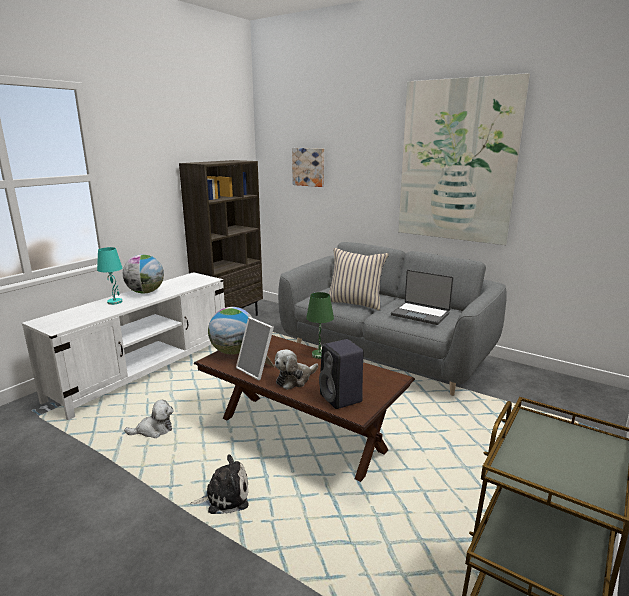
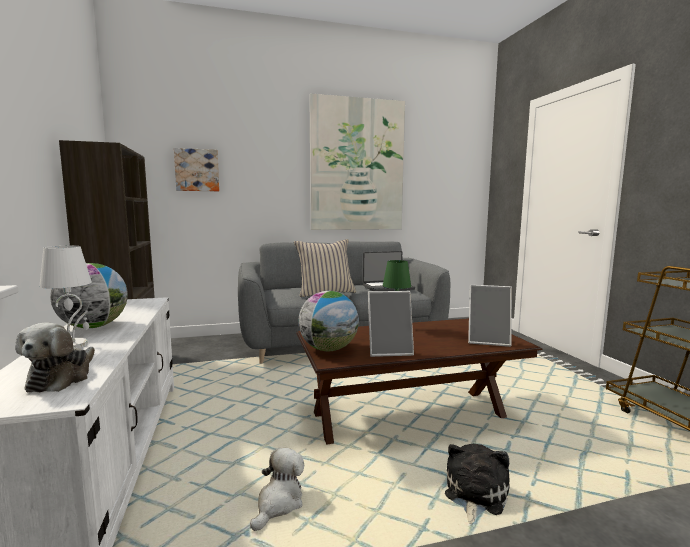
camera: 50 degrees left, 10 degrees down
(115, 302) = (74, 345): turquoise table lamp -> white table lamp
(295, 379) = (431, 344): plush toy -> plush toy (62, 377)
(342, 398) = (488, 341): black speaker -> picture frame

